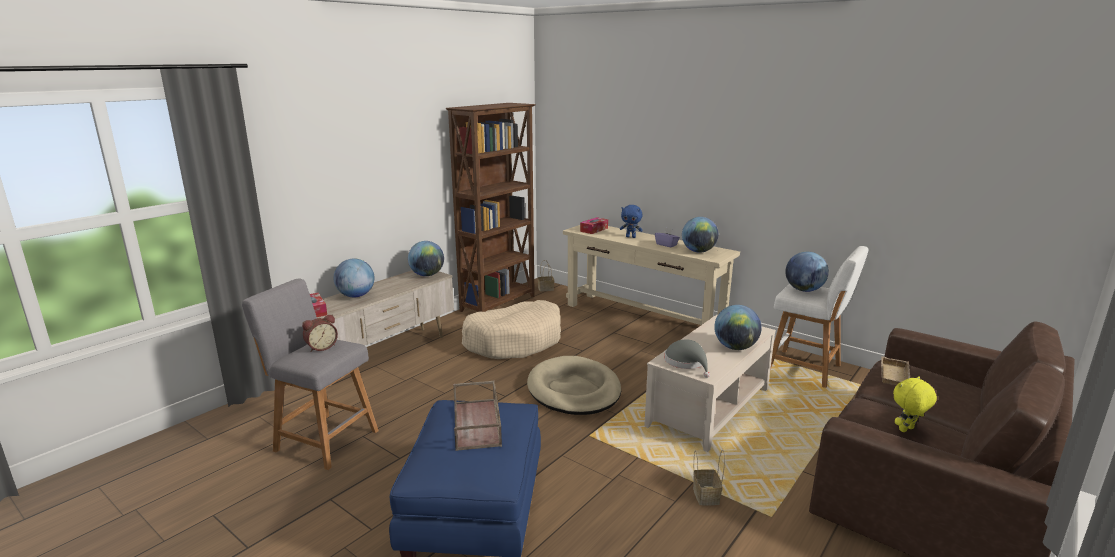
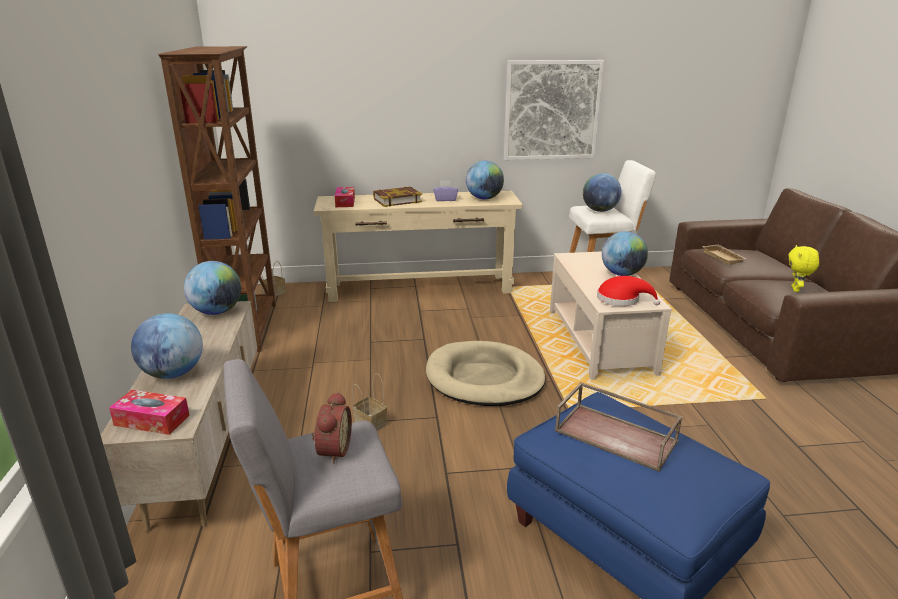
camera: 45 degrees left, 5 degrees up
(514, 341) = (342, 359): beige dog bed -> none
(631, 237) = (397, 200): blue plush toy -> book
(687, 363) = (621, 299): grey hat -> red hat
(705, 495) = (714, 408): basket -> basket (369, 423)
(786, 181) = (551, 110): none -> picture

